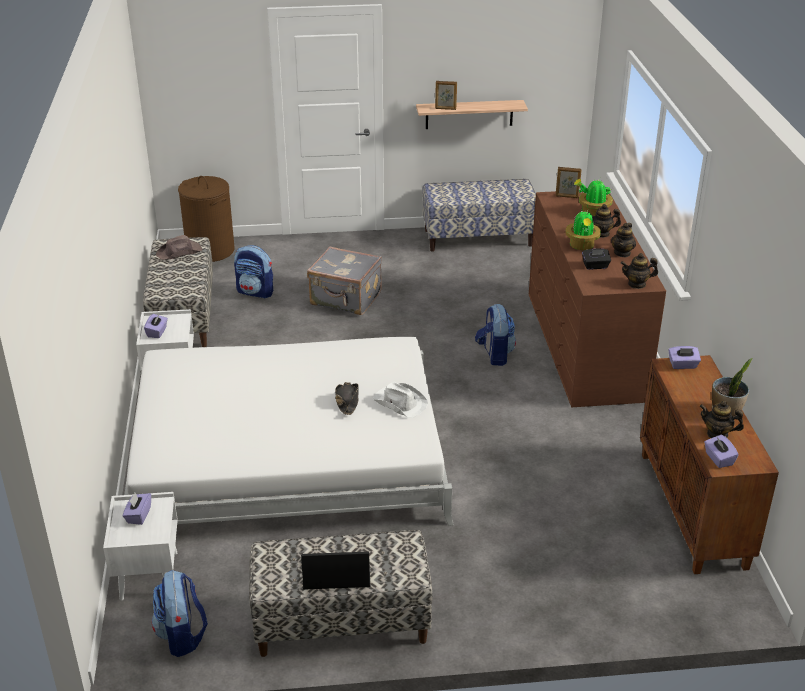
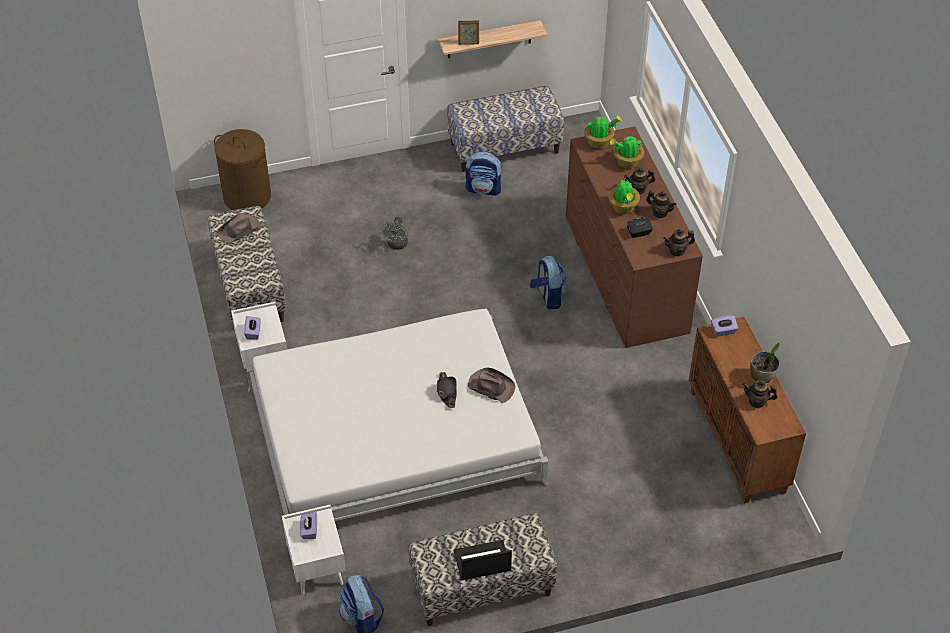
camera: 10 degrees left, 15 degrees up
(256, 292) = (309, 247): backpack -> backpack (484, 189)
(345, 299) = (397, 245): grey suitcase -> grey fan
(400, 402) = (491, 386): white hat -> brown hat
(567, 196) = (600, 142): picture frame -> potted plant
(622, 253) = (660, 213): teapot -> teapot turned 75 degrees counterclockwise
(718, 459) = (760, 427): purple tissue box -> none

